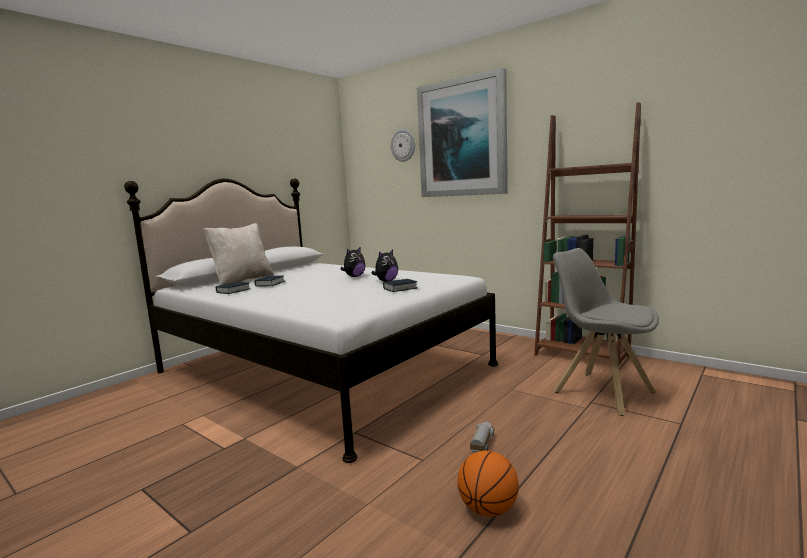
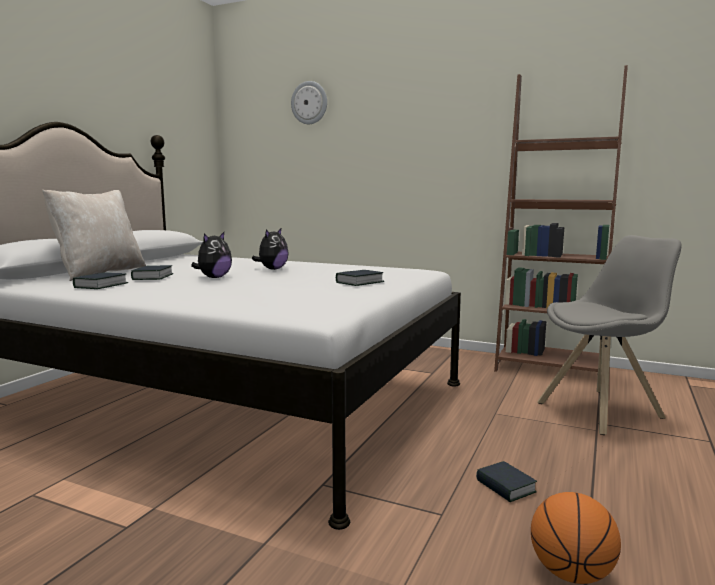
camera: 15 degrees left, 0 degrees up
(386, 281) = (326, 274): plush toy -> plush toy (214, 277)
(462, 138) = (395, 98): picture -> none
(481, 445) = (505, 486): toy truck -> book
(602, 392) = (601, 410): grey chair -> grey chair turned 120 degrees clockwise

